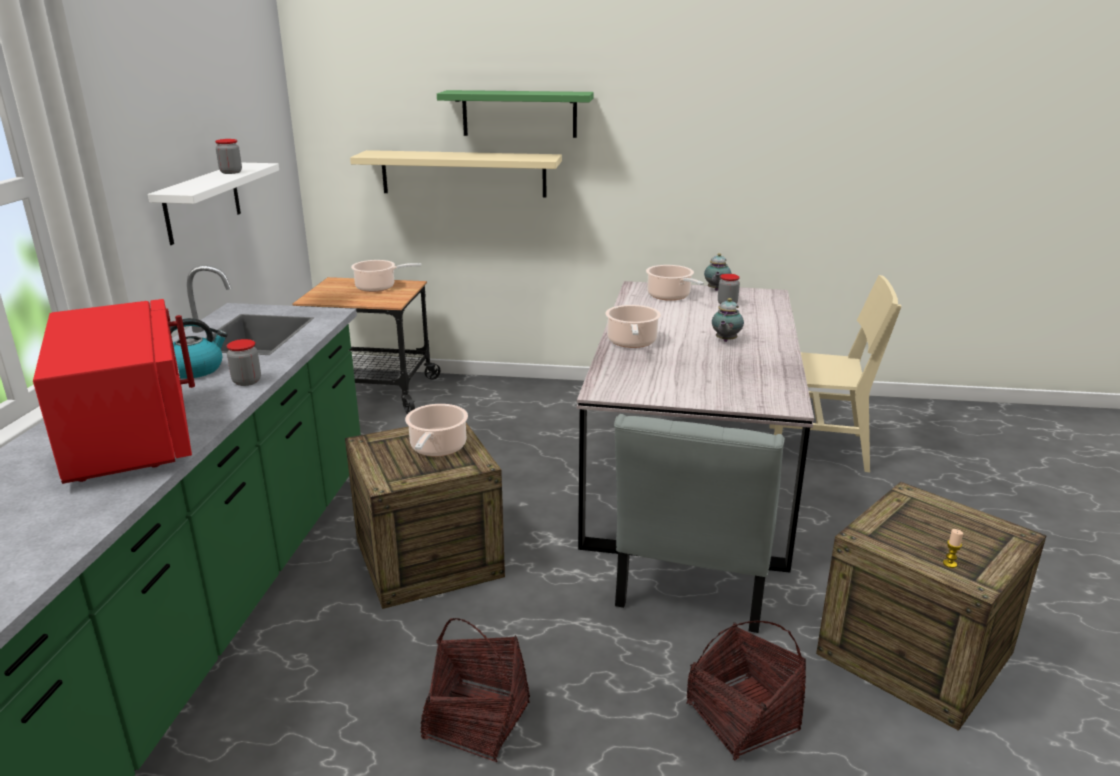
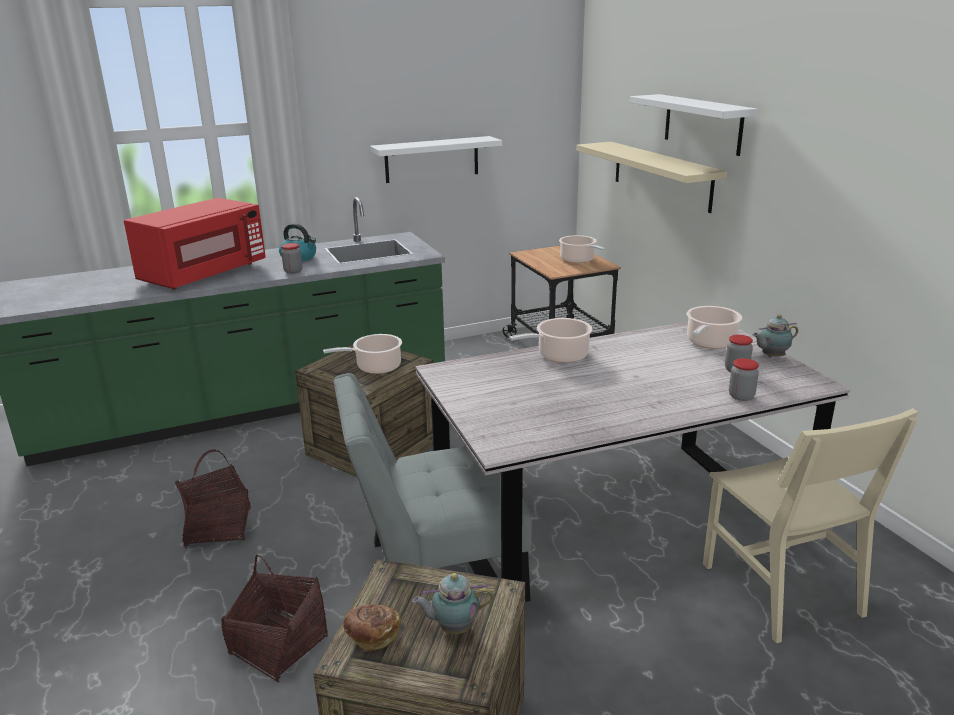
camera: 60 degrees right, 0 degrees up
(231, 172) = (453, 141): jar -> jar (741, 396)
(519, 114) = (702, 124): green shelf -> white shelf
(725, 341) = (626, 390): teapot -> teapot (453, 628)
(949, 564) = (372, 636): candle -> bread

